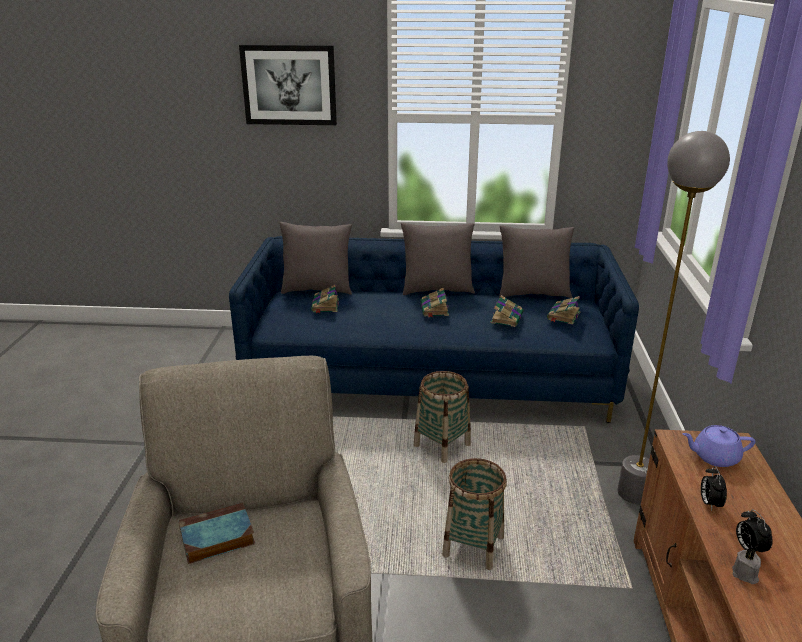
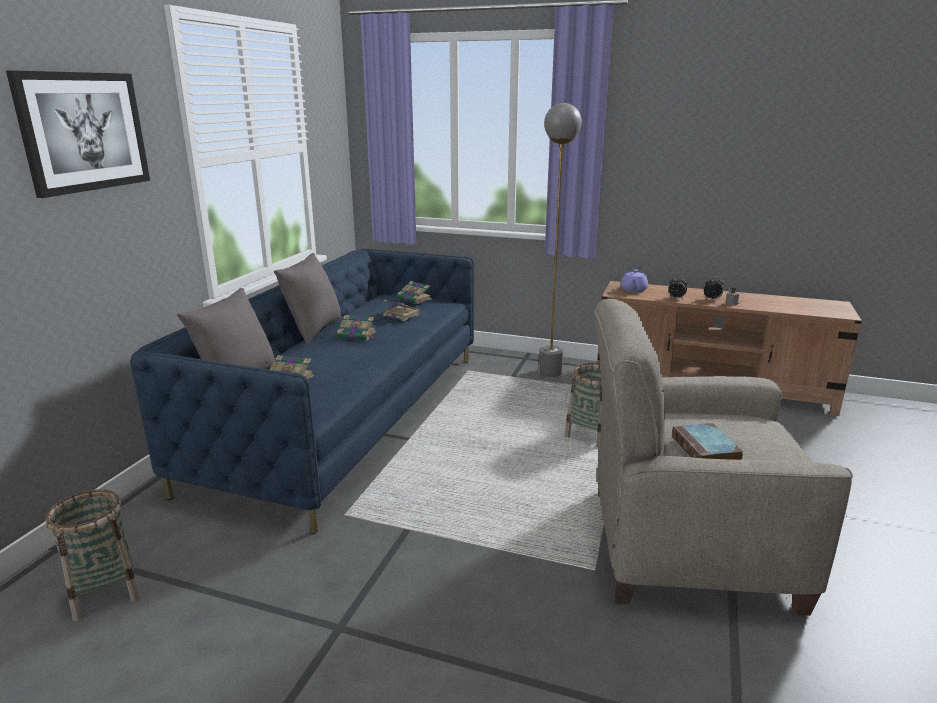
camera: 75 degrees left, 5 degrees down
(442, 445) = (460, 427): basket -> basket (105, 592)
(533, 294) = (360, 303): grey pillow -> none

